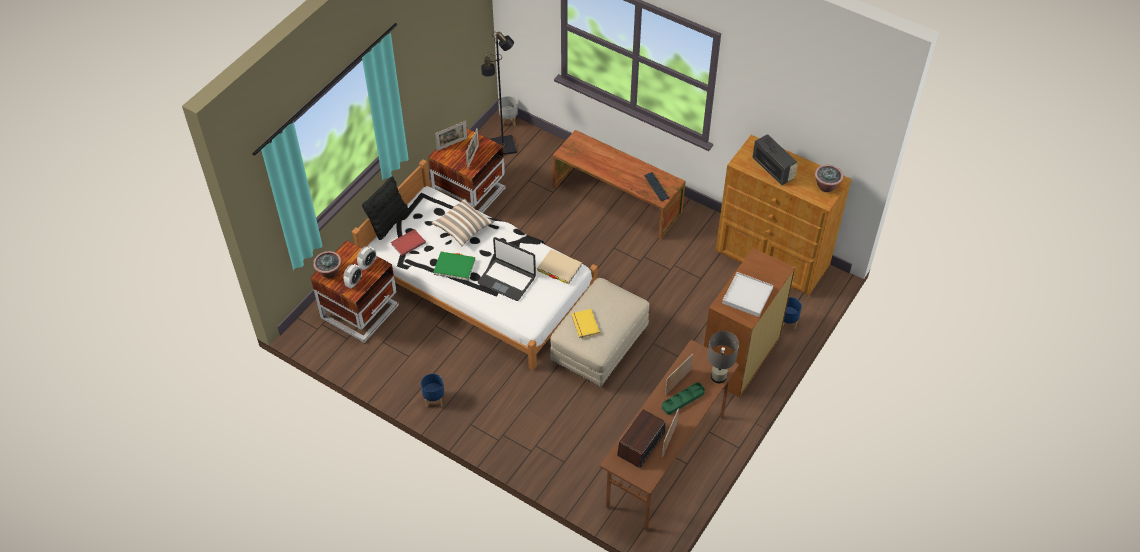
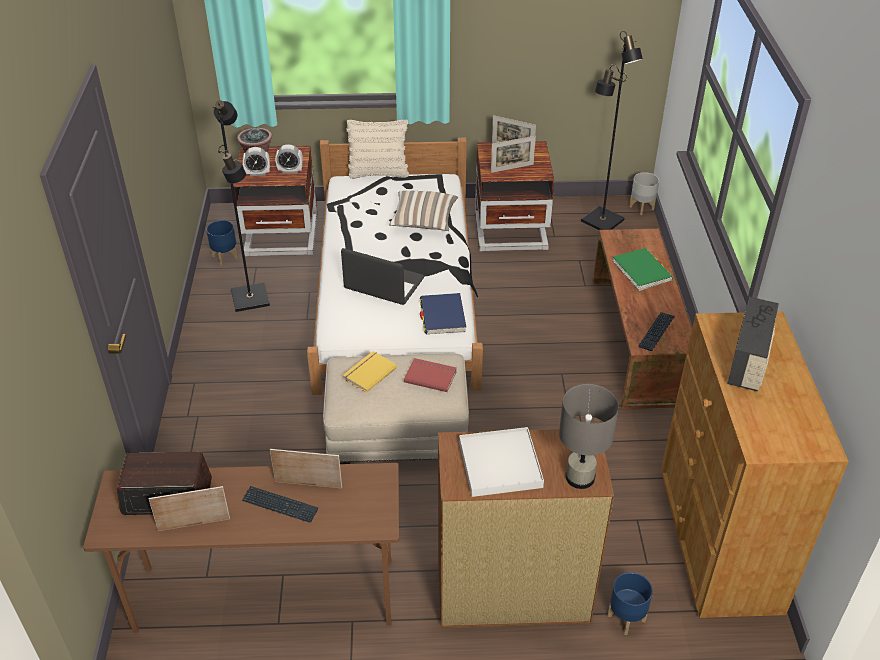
camera: 55 degrees right, 10 degrees down
(388, 223) = (379, 173): black pillow -> beige pillow
(407, 243) = (363, 195): red book -> red book (430, 375)
(413, 359) = (250, 298): none -> black floor lamp
(433, 399) = (208, 338): blue planter -> blue planter (225, 257)
(454, 267) = (363, 240): green book -> green book (641, 271)
(507, 280) = (383, 284): laptop -> laptop turned 120 degrees clockwise
(559, 268) = (442, 316): beige book -> blue book
(683, 400) = (279, 505): green tray -> keyboard
(719, 376) = (355, 526): grey table lamp -> grey table lamp (580, 477)
(826, 186) = (792, 437): potted plant -> none

